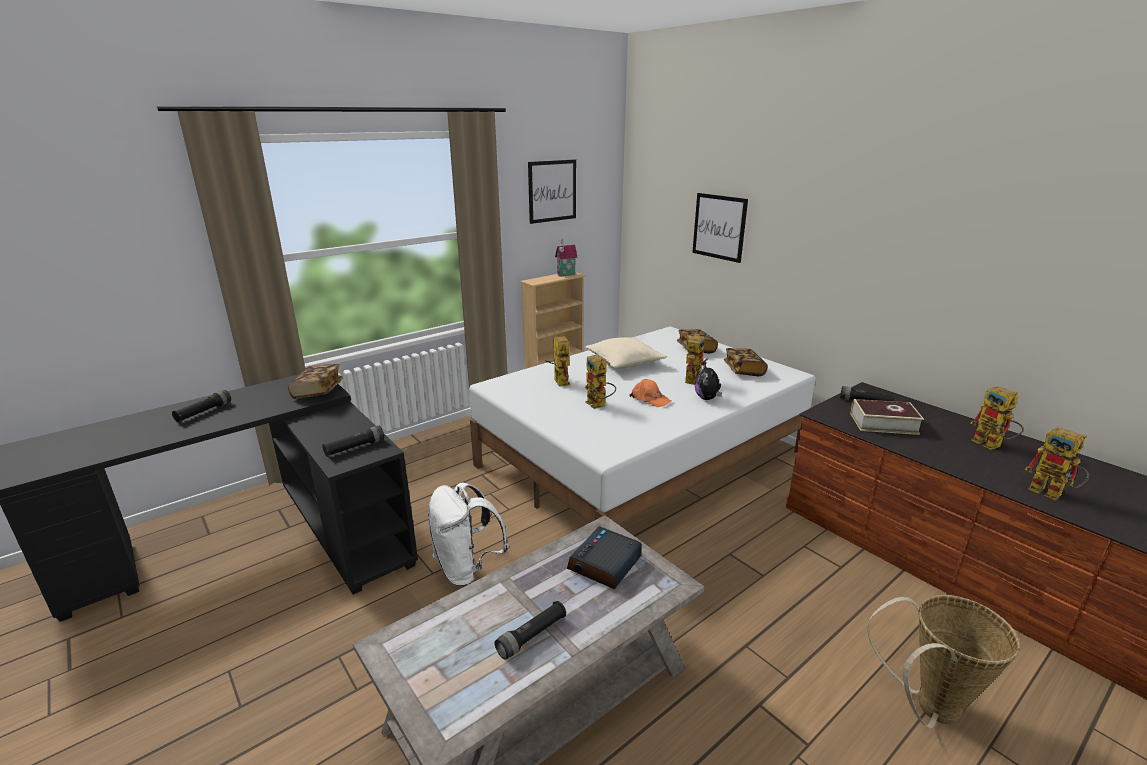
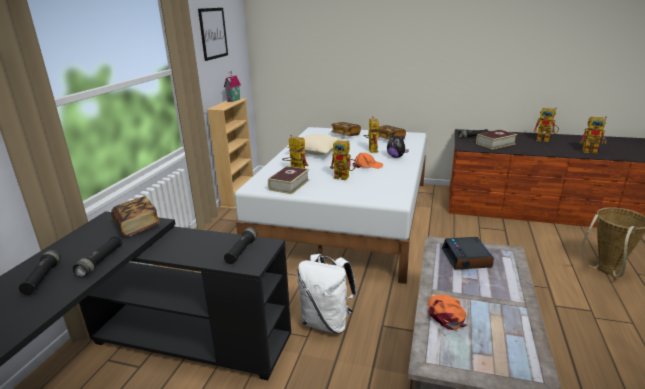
camera: 35 degrees left, 0 degrees up
(477, 610) = (445, 313): none -> orange cap
(528, 394) = (289, 185): none -> book
(532, 636) = (494, 309): black flashlight -> black flashlight (101, 262)
(719, 227) = (339, 49): picture -> none

